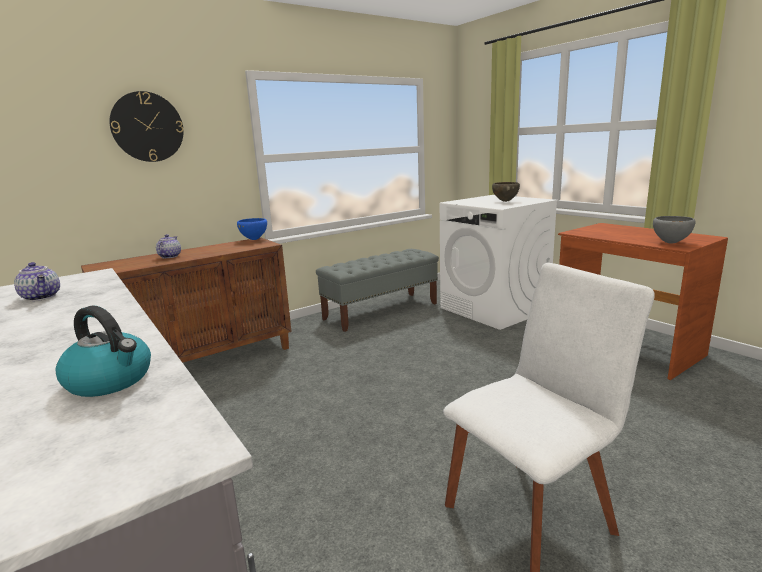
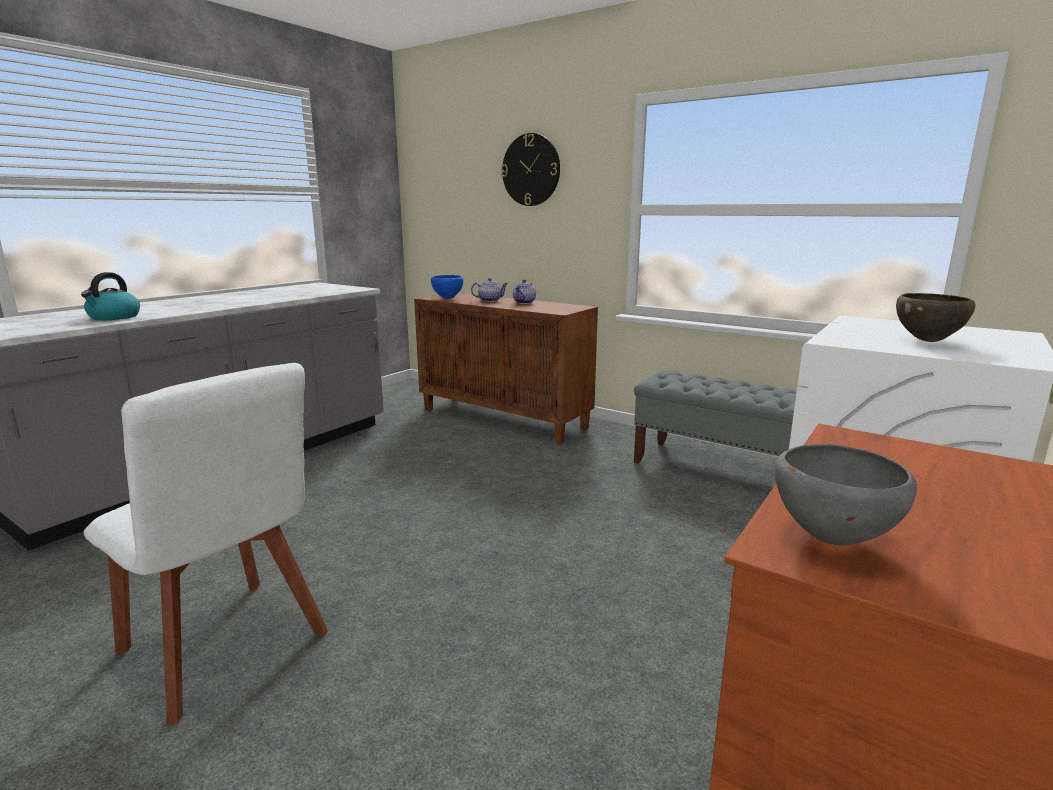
camera: 70 degrees right, 0 degrees up
(42, 297) = (298, 291): teapot -> teapot (524, 302)
(254, 239) = (581, 306): blue bowl -> blue bowl (448, 298)

